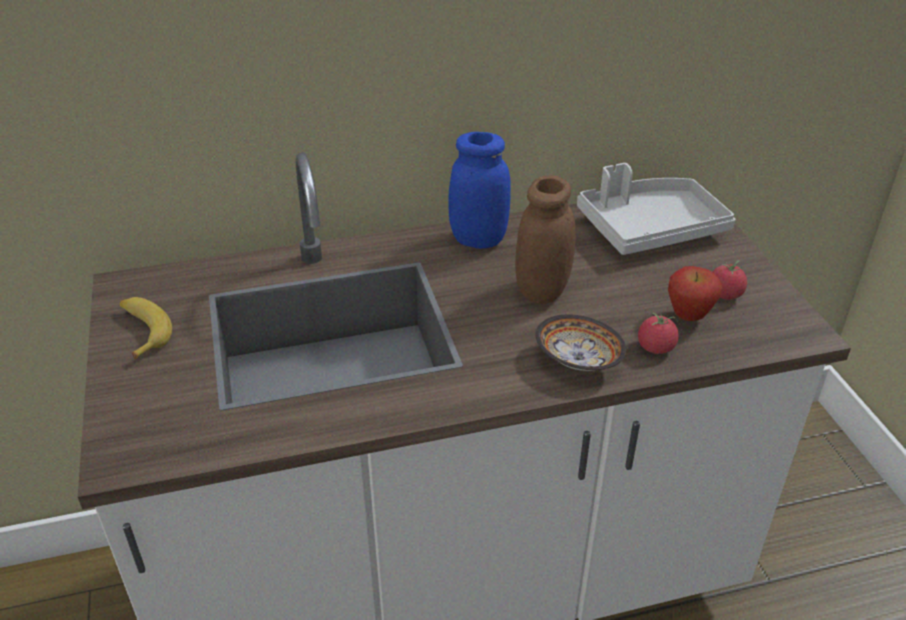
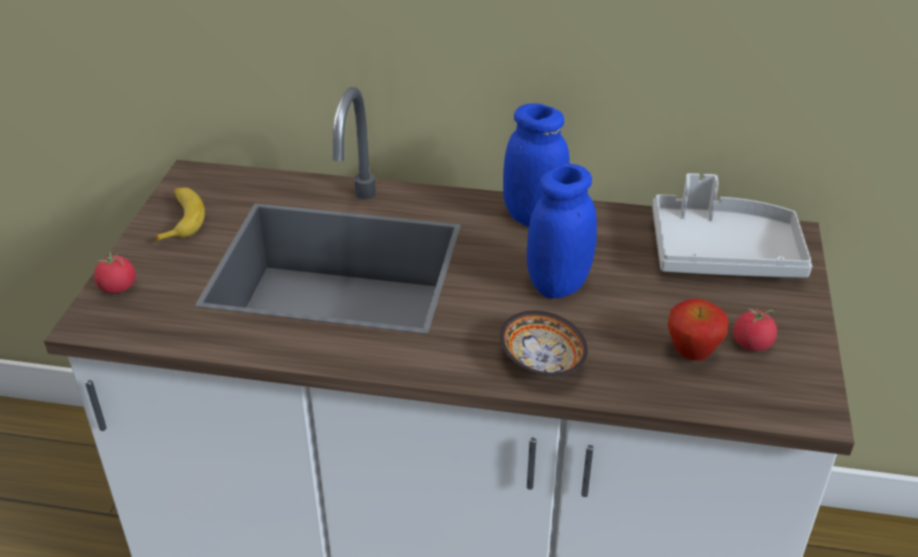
camera: 25 degrees right, 0 degrees up
(542, 290) = (558, 285): brown jar -> blue jar
(655, 347) = (631, 374): tomato -> tomato (118, 287)

